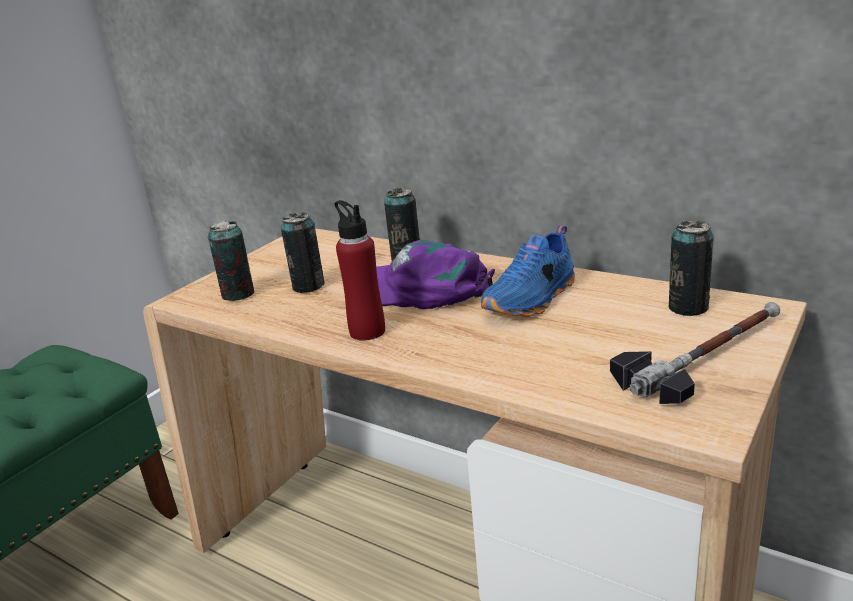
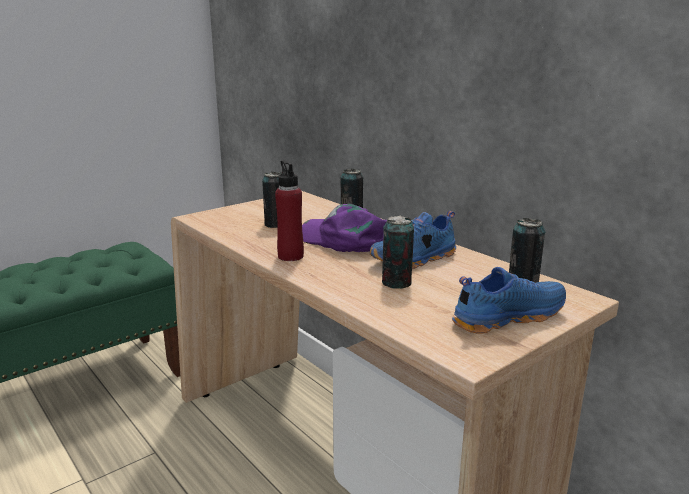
camera: 15 degrees right, 5 degrees down
(238, 294) = (229, 221): can -> can (396, 283)
(705, 356) = (506, 317): hammer -> blue shoe

